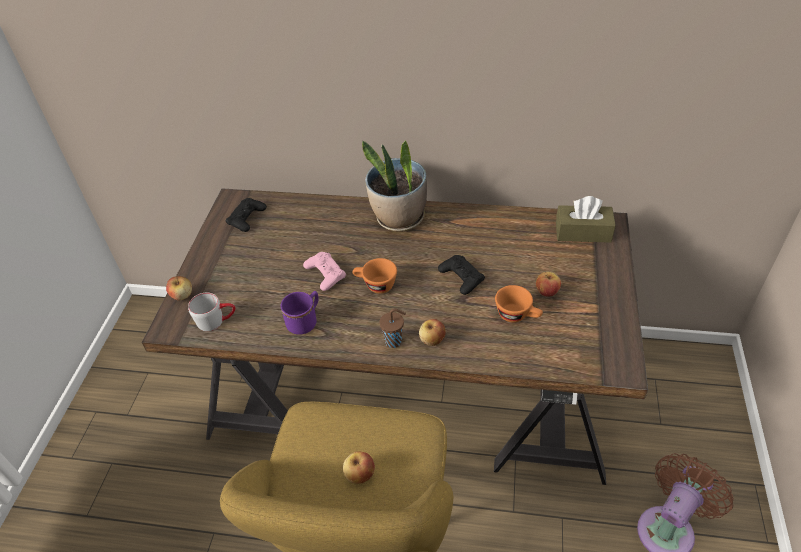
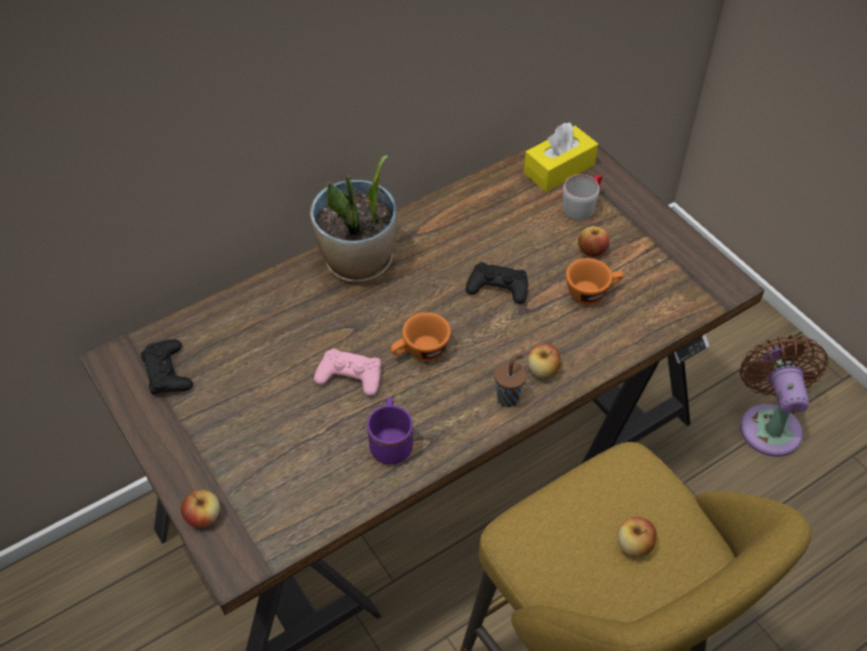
camera: 45 degrees left, 5 degrees up
(217, 320) = (286, 513): grey mug -> grey mug (582, 205)
(583, 232) = (559, 169): brown tissue box -> yellow tissue box

